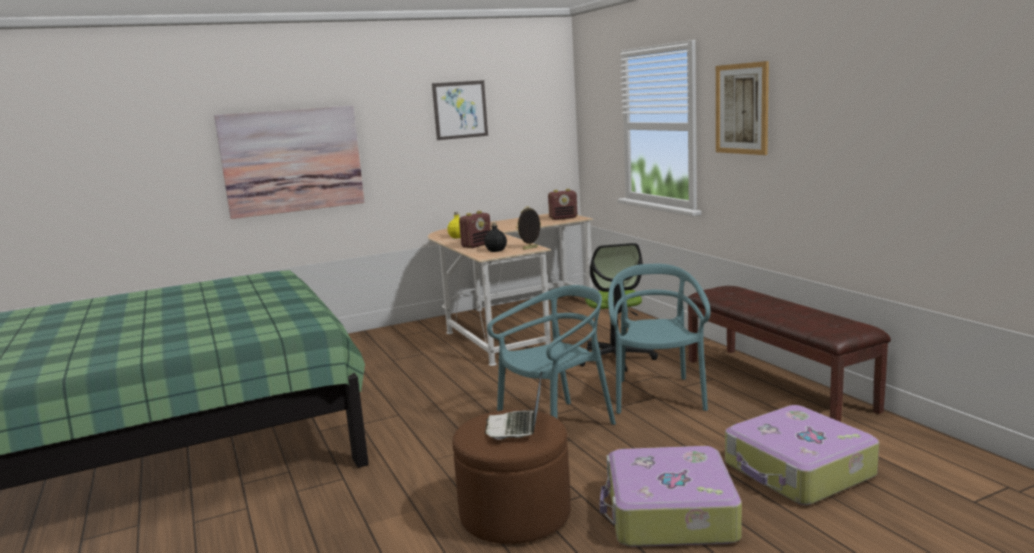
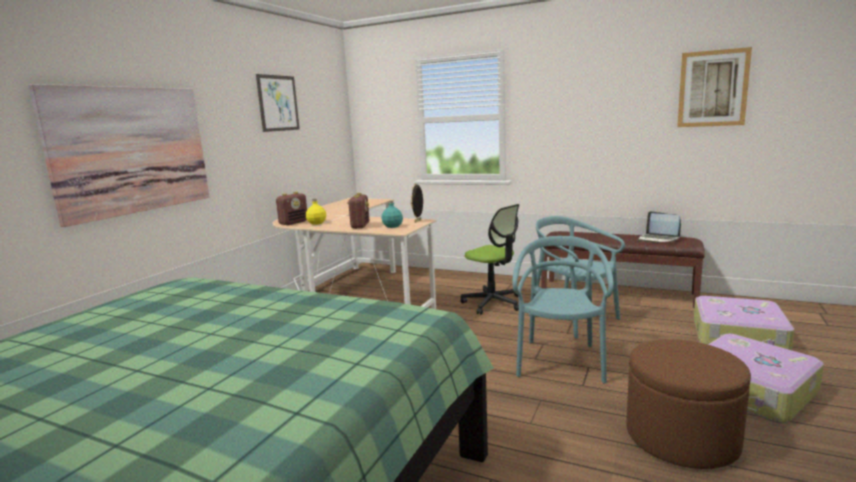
camera: 40 degrees left, 0 degrees up
(495, 250) = (392, 226): black bottle -> turquoise bottle
(516, 427) = (689, 354): laptop -> laptop (658, 239)
(563, 218) = (368, 201): radio -> radio (294, 223)
(742, 109) = (558, 100): picture -> picture (712, 88)

